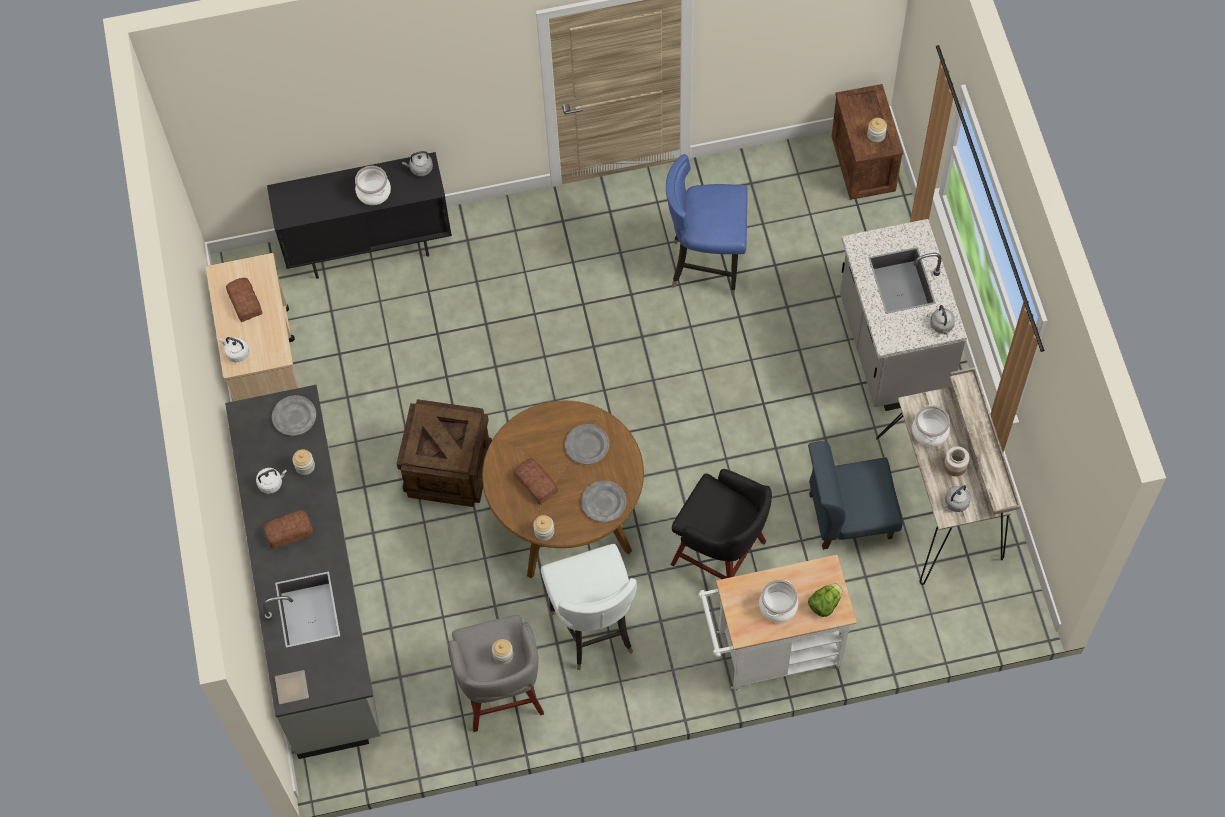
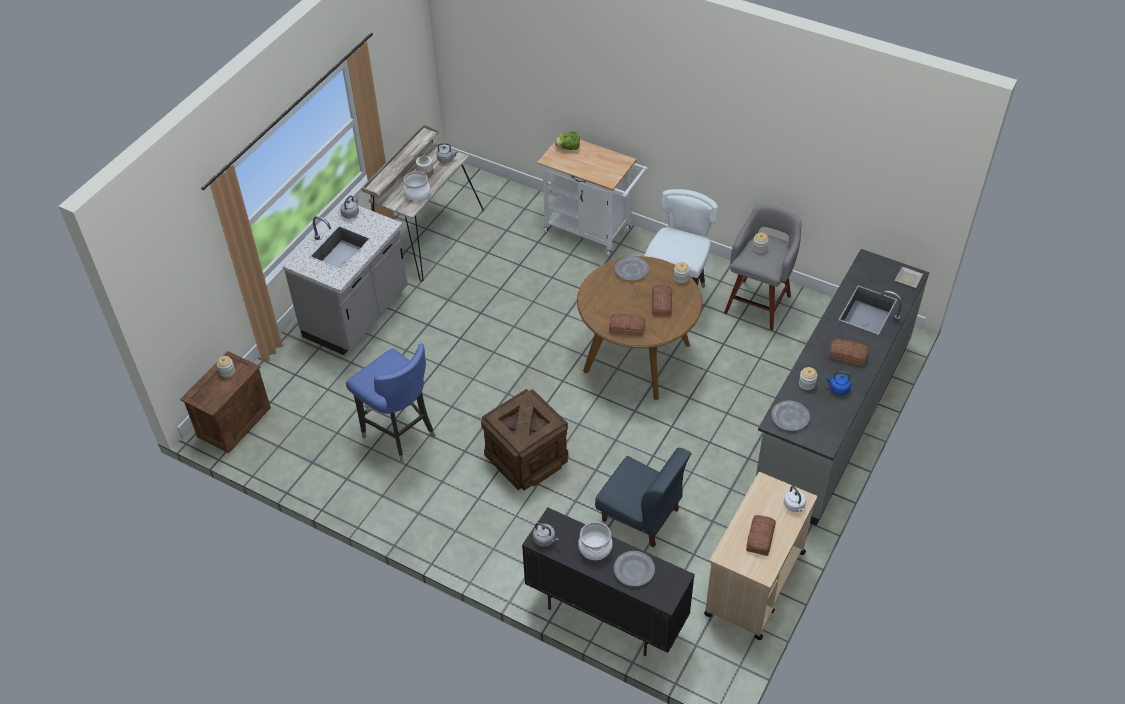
camera: 140 degrees left, 15 degrees down
(271, 483) = (838, 388): white kettle -> blue kettle
(447, 468) = (684, 432): crate -> crate (526, 458)
(542, 427) = (627, 328): none -> bread
(586, 446) = (611, 302): grey plate -> grey plate (634, 570)
(721, 555) = (569, 285): black stool -> none
(778, 606) = (593, 160): cooking pot -> none
(849, 515) = (481, 259): blue chair -> blue chair (641, 515)

